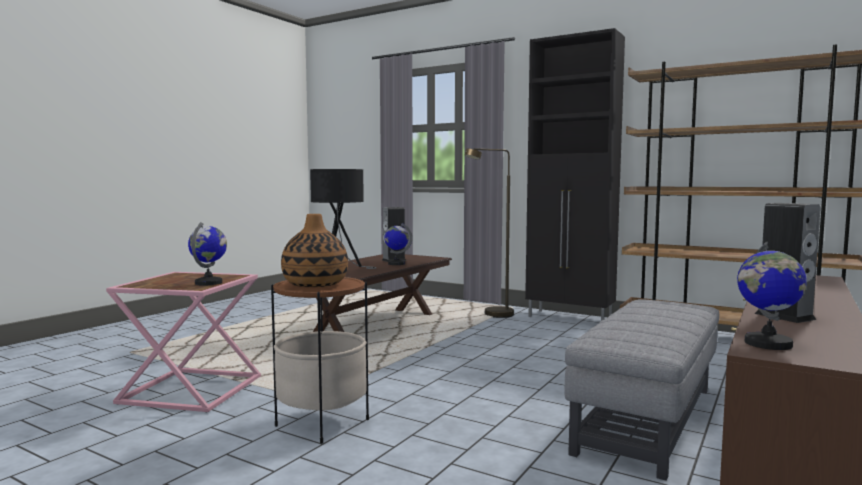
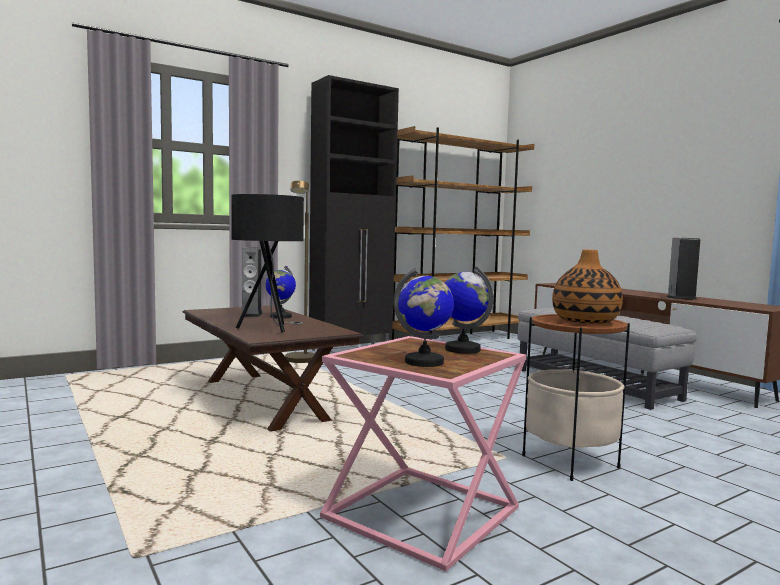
camera: 65 degrees left, 0 degrees up
(767, 344) = (748, 306): globe -> globe (424, 362)

